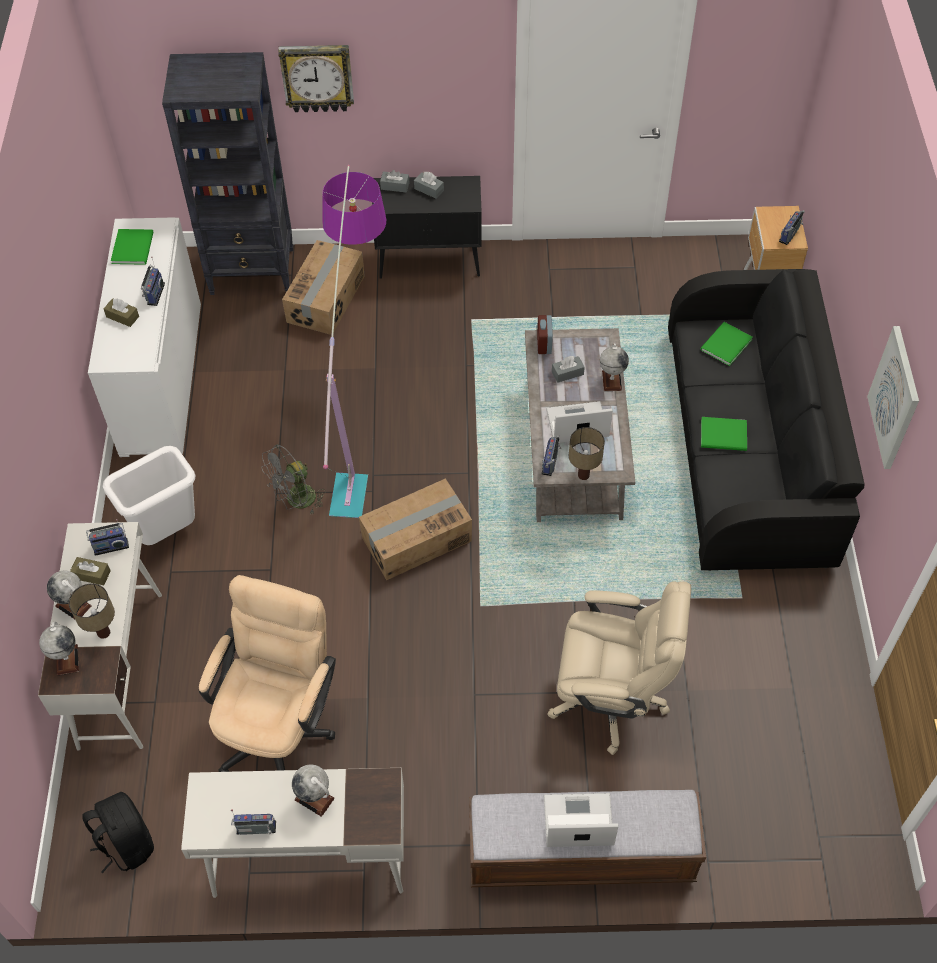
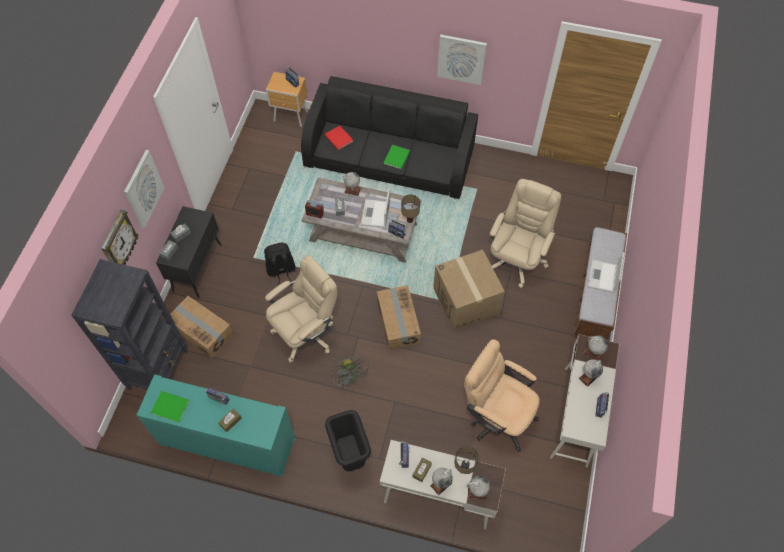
camera: 75 degrees left, 5 degrees up
(126, 844) = (549, 508): black backpack -> black backpack (281, 270)
(161, 378) = (227, 441): white cabinet -> turquoise cabinet
(168, 532) = (350, 455): white trash can -> black trash can
(360, 421) = (305, 332): floor lamp -> beige office chair
(366, 800) = (593, 353): none -> globe
(412, 70) = (143, 189): none -> picture
(492, 631) = (466, 300): none -> cardboard box
(724, 345) = (338, 139): green book -> red book

